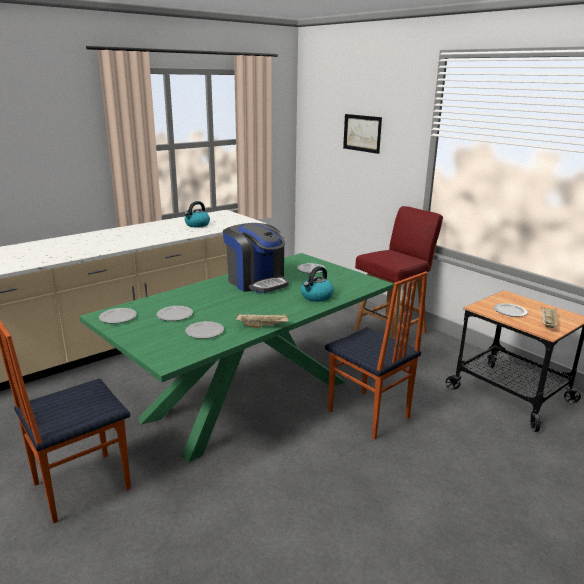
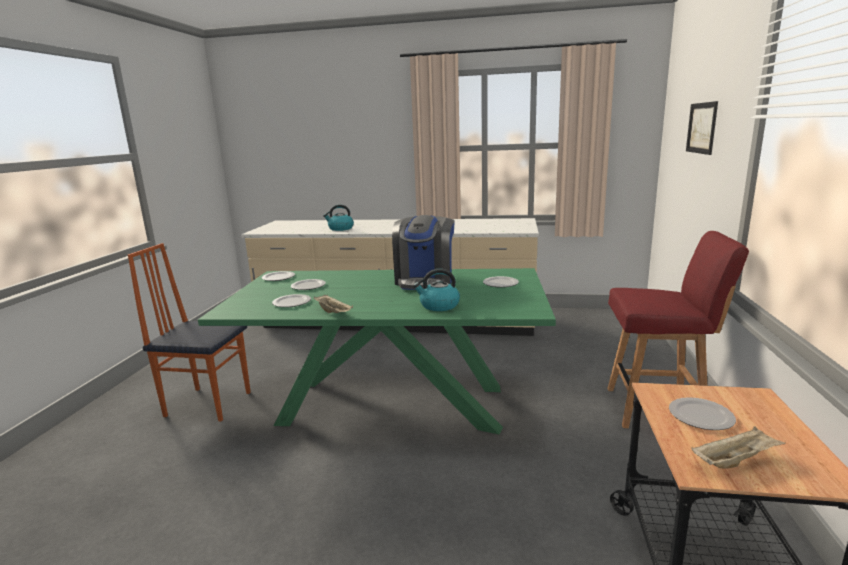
camera: 50 degrees right, 5 degrees down
(197, 225) = (472, 225): kettle -> kettle (340, 229)
(368, 415) = (463, 477): chair -> none

